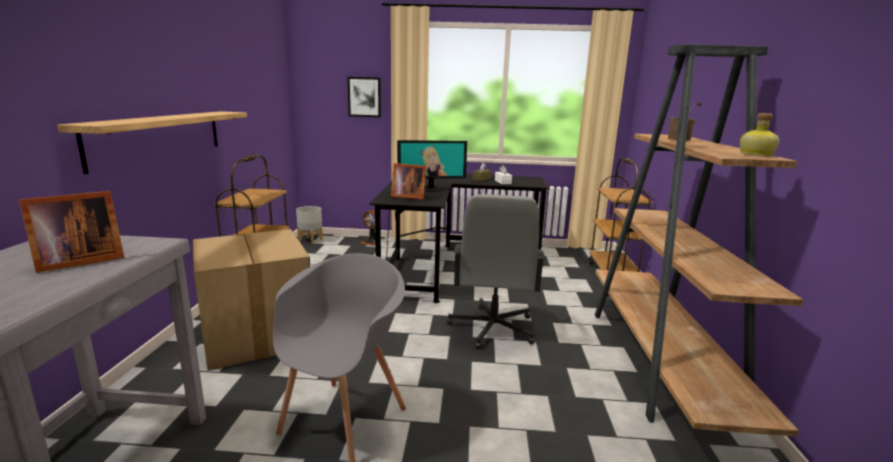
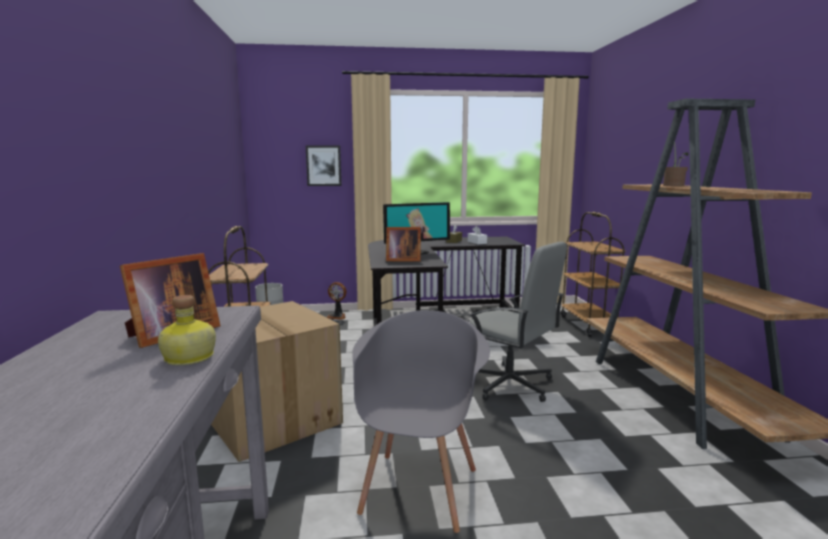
camera: 10 degrees left, 5 degrees down
(160, 137) = (161, 207): shelf -> none
(492, 328) = (510, 384): grey office chair -> grey office chair turned 45 degrees counterclockwise
(756, 154) = (770, 190): bottle -> bottle (188, 358)

